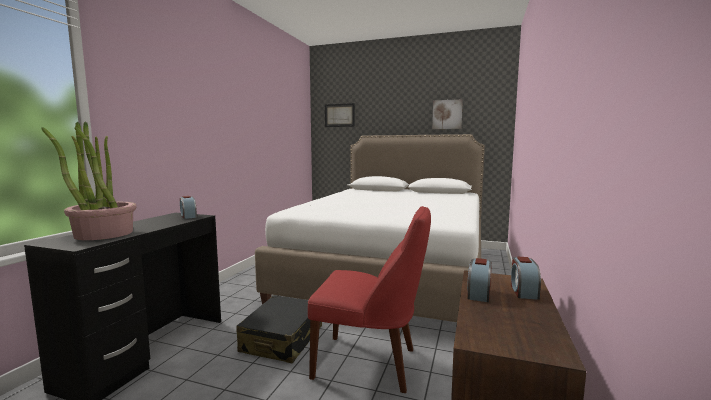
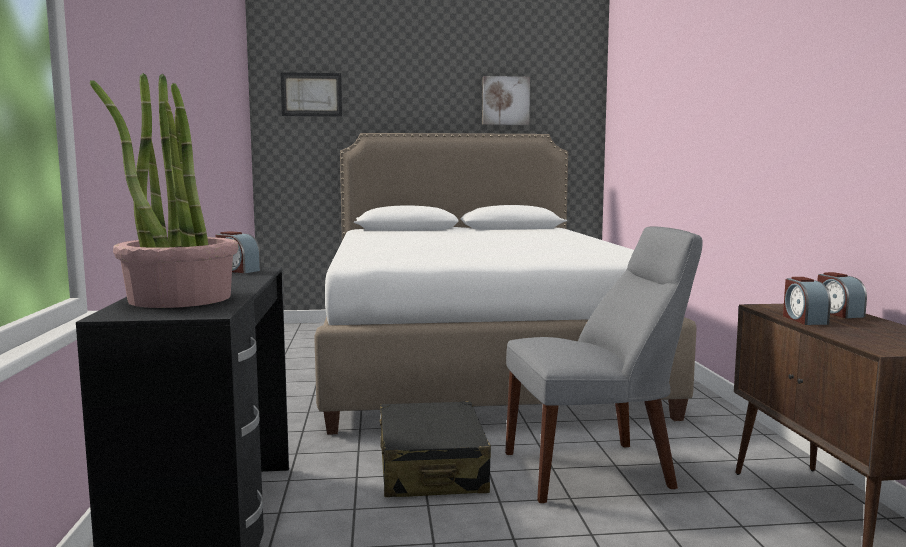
camera: 25 degrees left, 0 degrees up
(370, 363) = (595, 470): red chair -> grey chair

